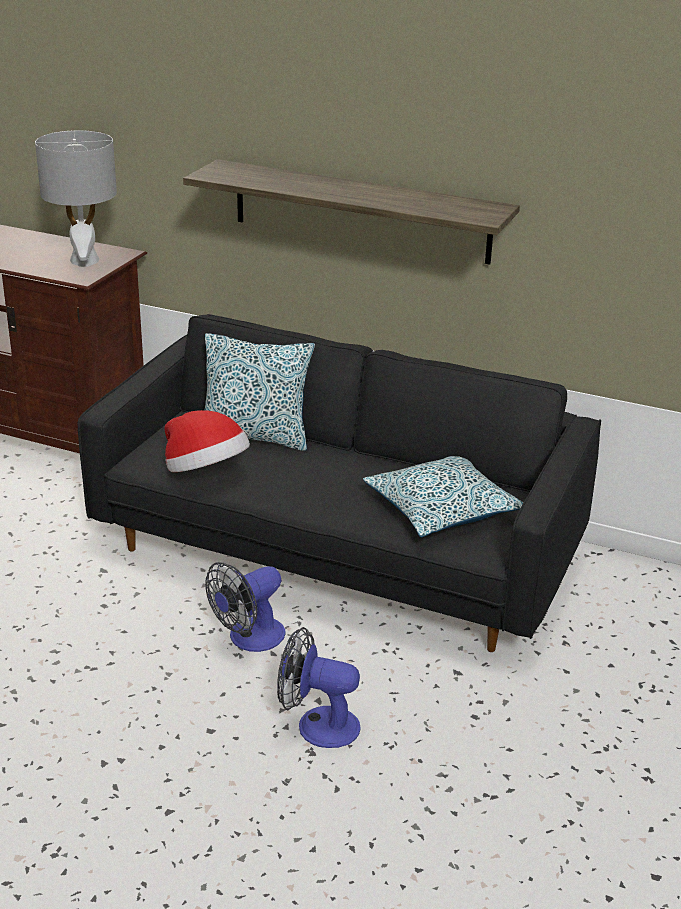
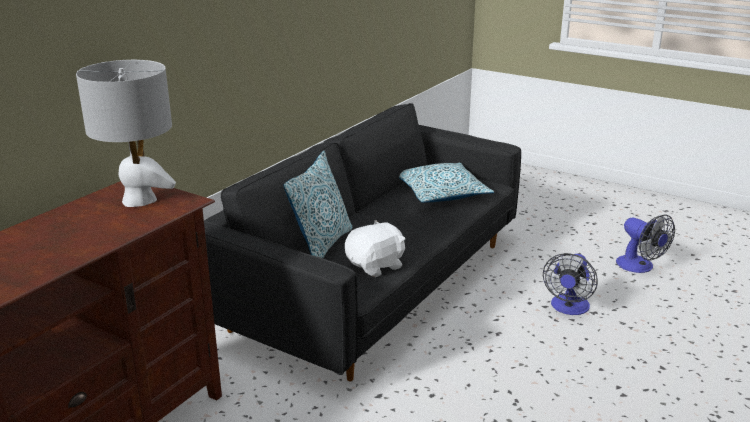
camera: 80 degrees left, 5 degrees down
(206, 472) = (376, 266): hat -> white plush toy
(249, 639) = (479, 328): fan -> fan (640, 267)
(360, 211) = (276, 50): shelf -> none

